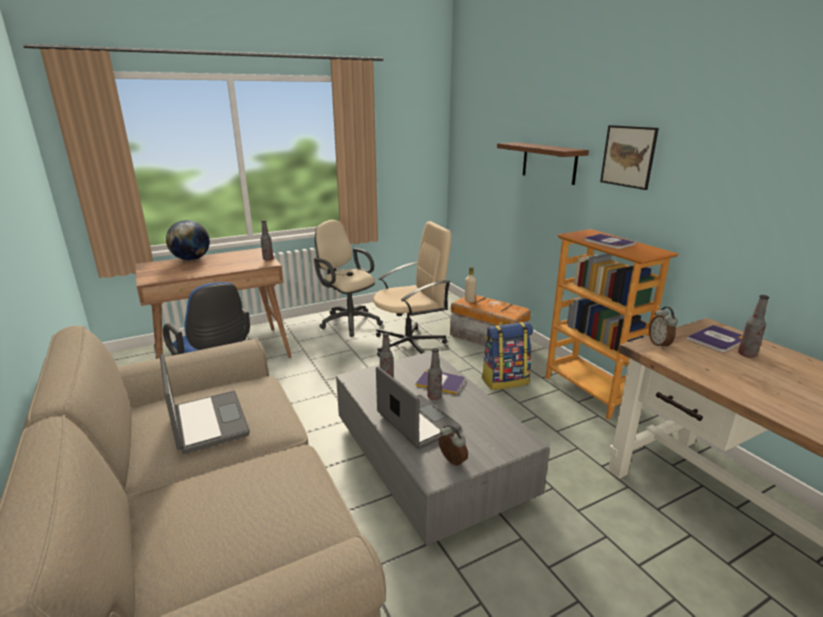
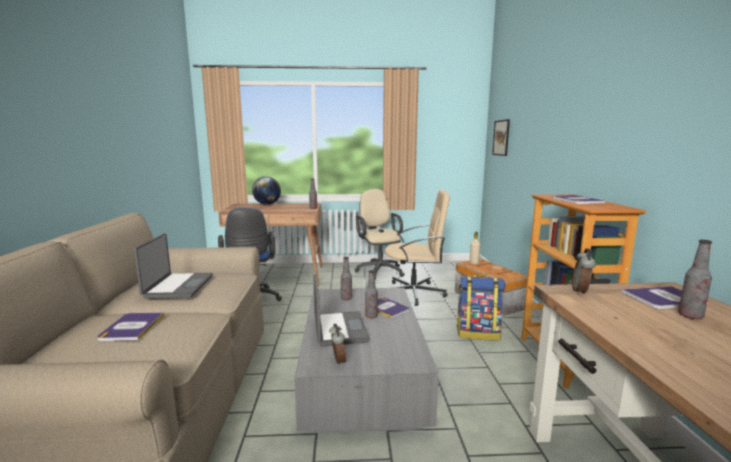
camera: 25 degrees right, 10 degrees down
(229, 501) = (132, 327): none -> book
(549, 163) = (547, 137): brown shelf -> none
(628, 156) = (605, 118): picture -> picture (501, 137)

